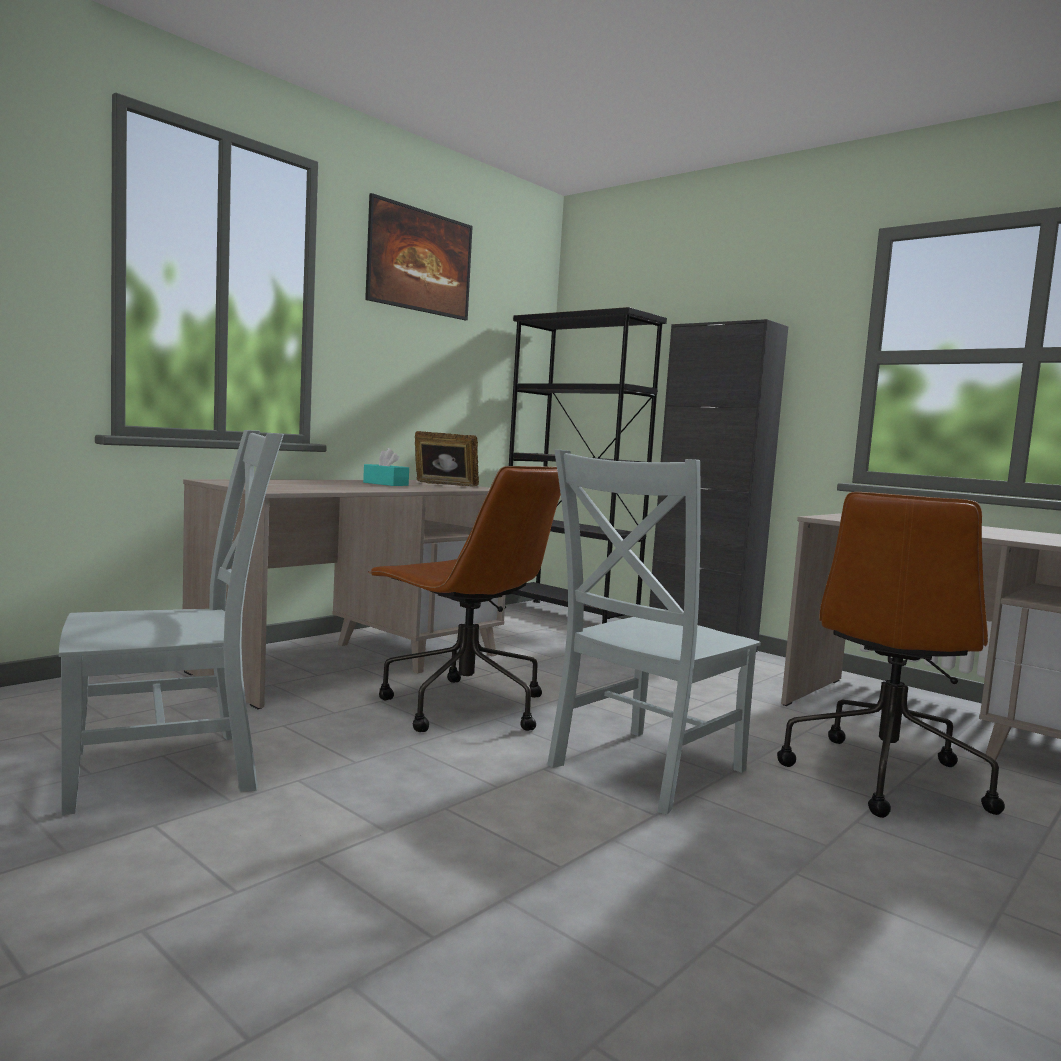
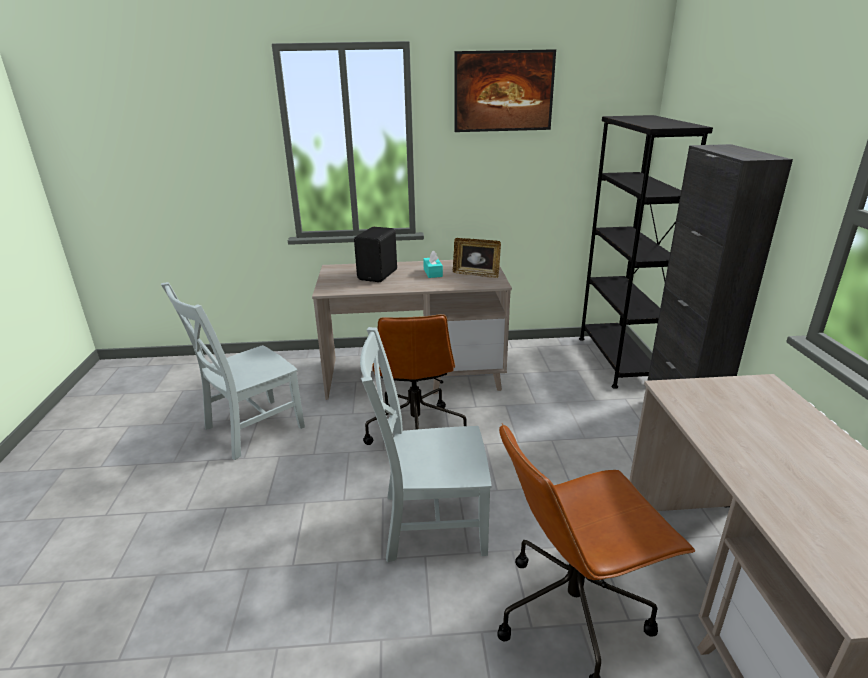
camera: 45 degrees right, 20 degrees up
(172, 769) = (250, 429): grey chair -> grey chair turned 120 degrees clockwise
(314, 484) = (379, 275): none -> black speaker
(444, 485) = (476, 274): picture frame -> picture frame turned 135 degrees clockwise

